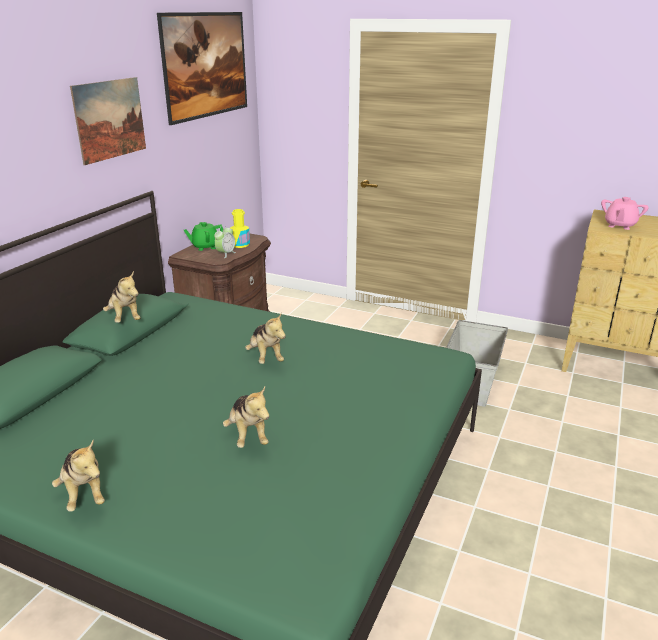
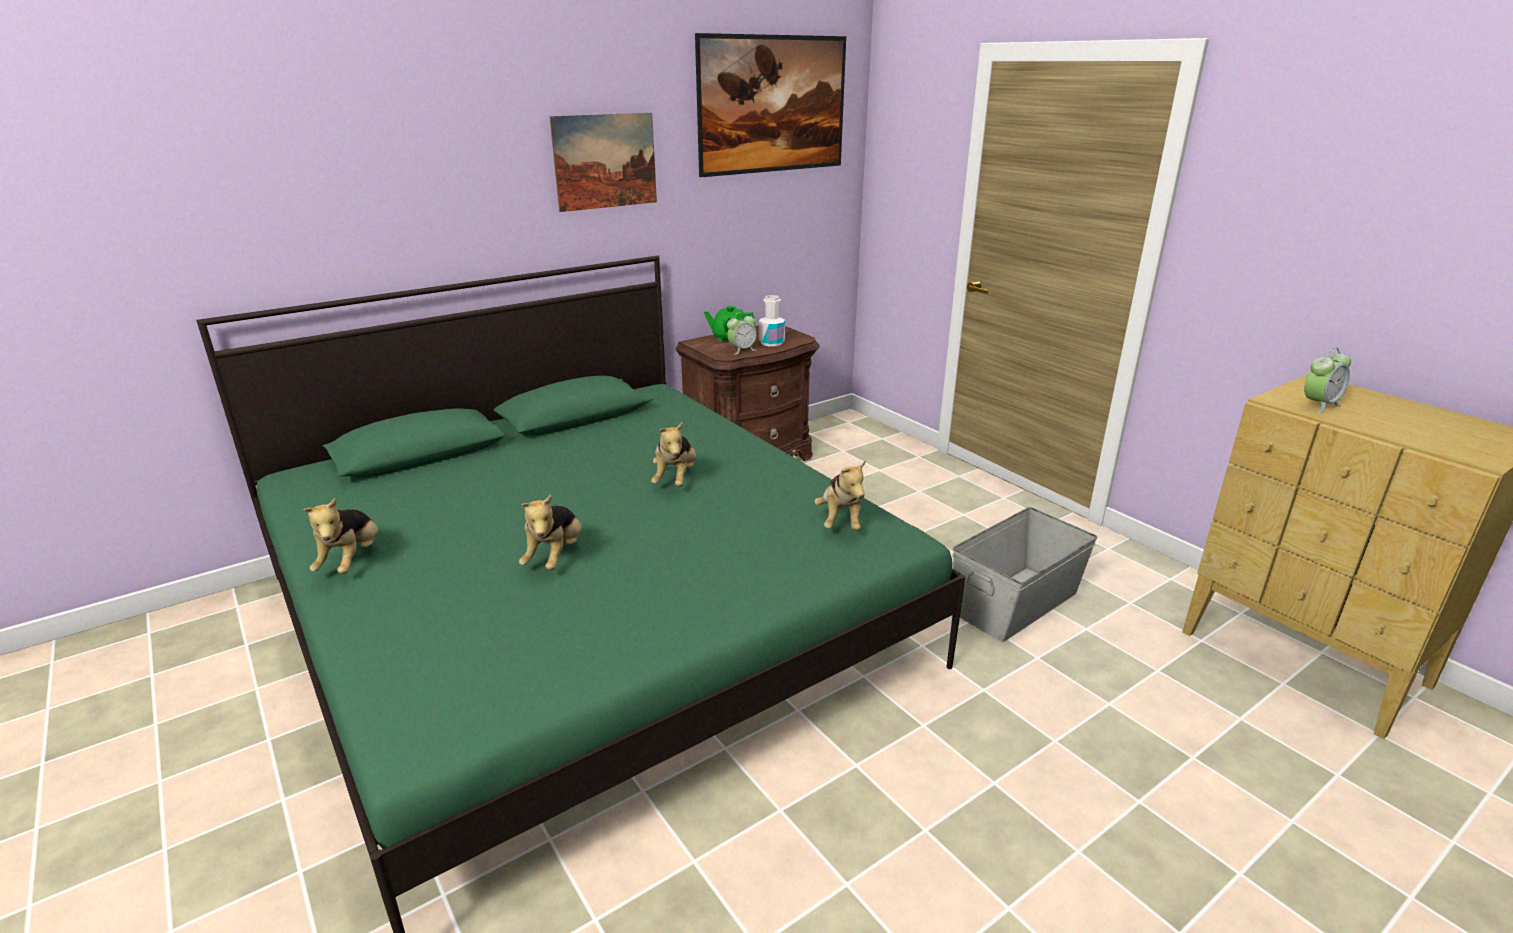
camera: 30 degrees right, 0 degrees up
(125, 318) = (555, 396): plush toy -> plush toy (841, 521)
(240, 245) = (771, 343): yellow bottle -> white bottle
(619, 225) = (1319, 405): pink teapot -> alarm clock

